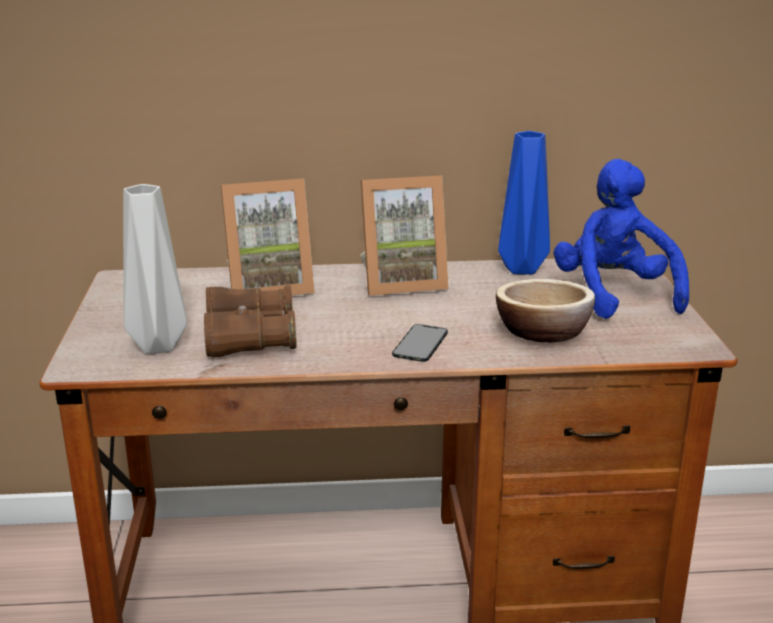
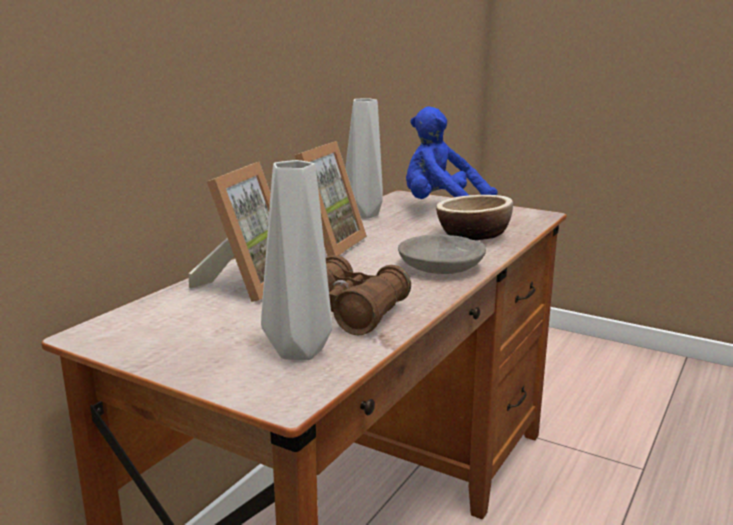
camera: 55 degrees left, 5 degrees down
(420, 343) = (442, 266): phone -> grey bowl
(523, 268) = (364, 214): blue vase -> grey vase

